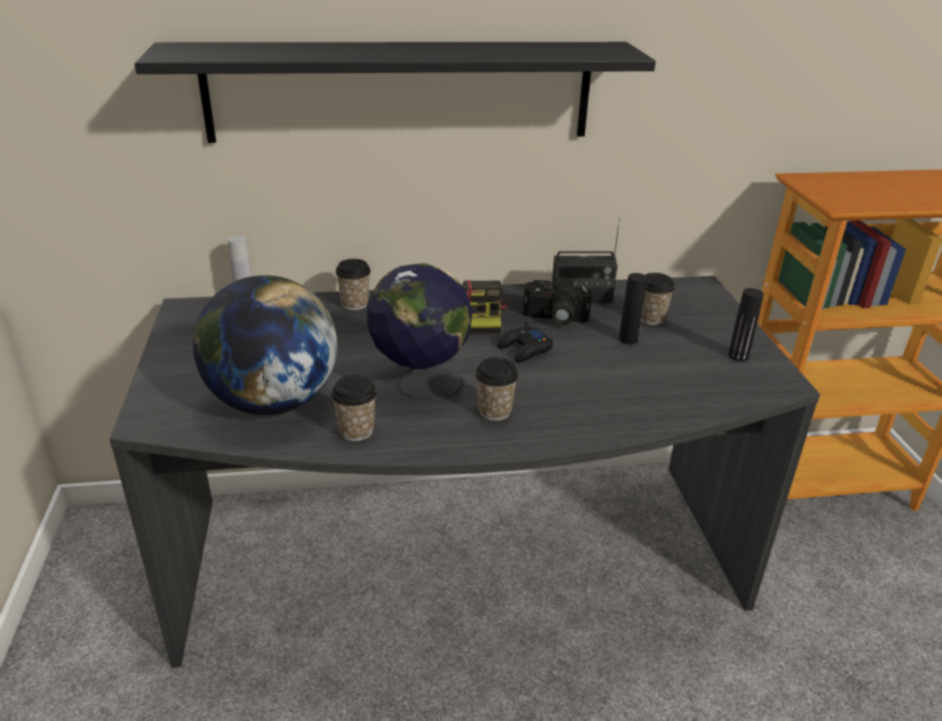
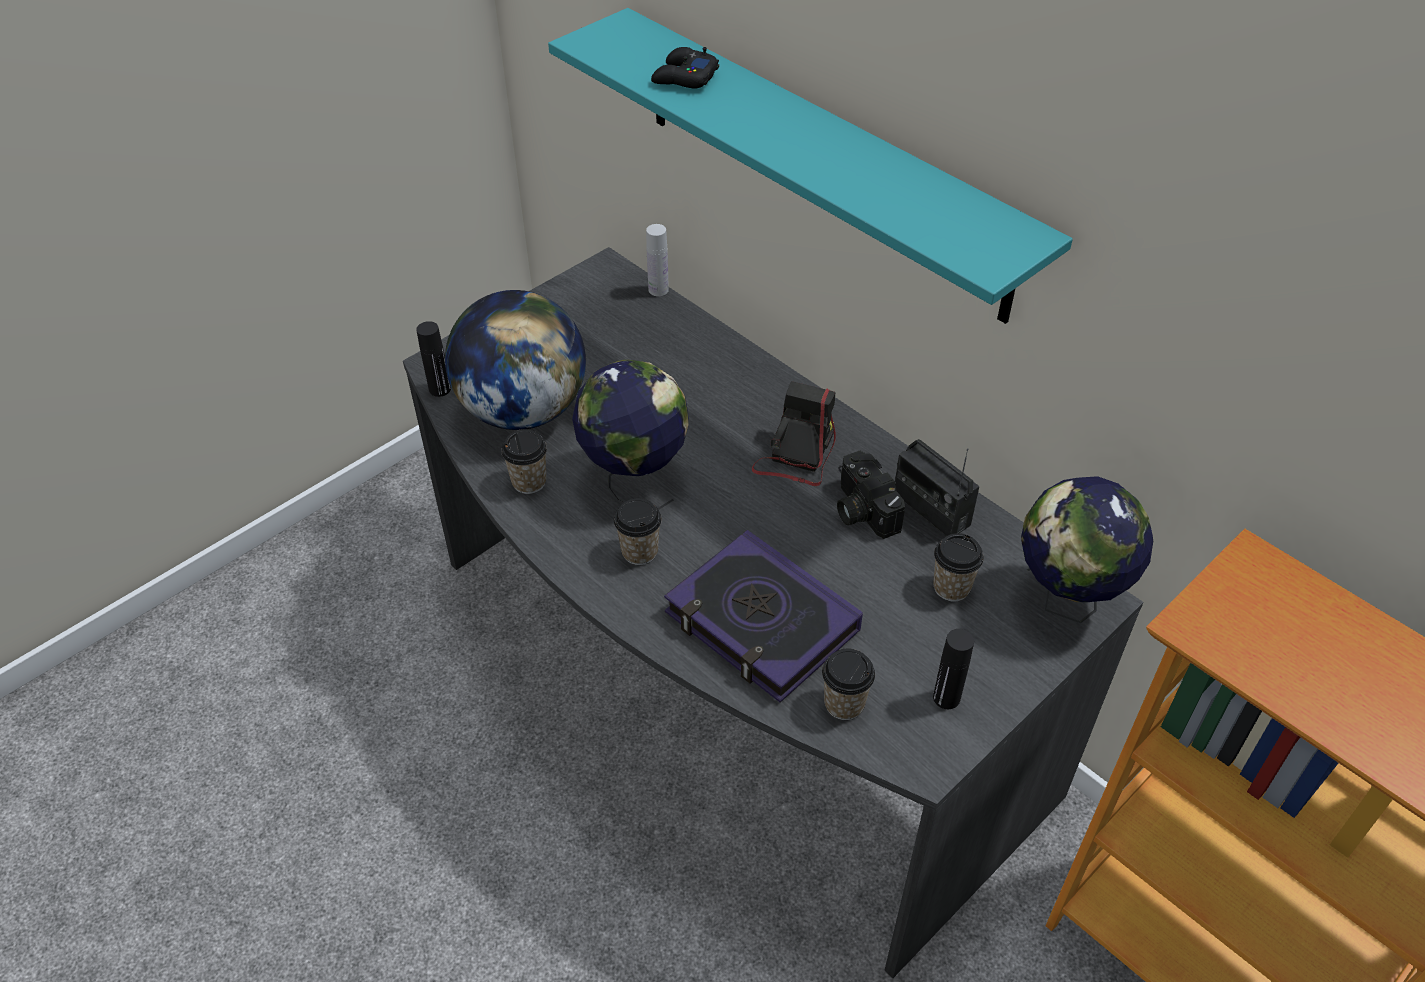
camera: 55 degrees right, 15 degrees up
(355, 304) = (726, 358): cup -> cup (844, 704)
(400, 91) = (821, 162): black shelf -> turquoise shelf
(480, 318) = (797, 455): camera -> camera turned 150 degrees clockwise
(524, 350) = (769, 518): black game controller -> black game controller (684, 77)
(616, 391) = (761, 623): none -> book
(628, 339) = (879, 588): black bottle -> black bottle (440, 389)
(694, 292) = (1066, 600): none -> globe

